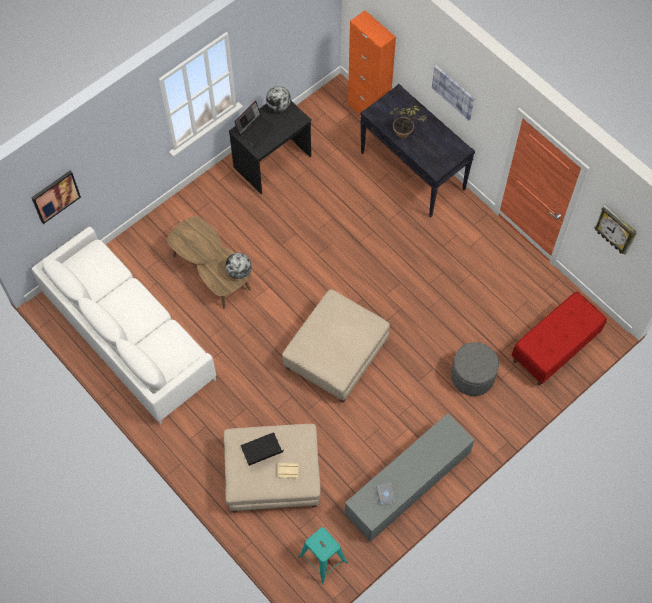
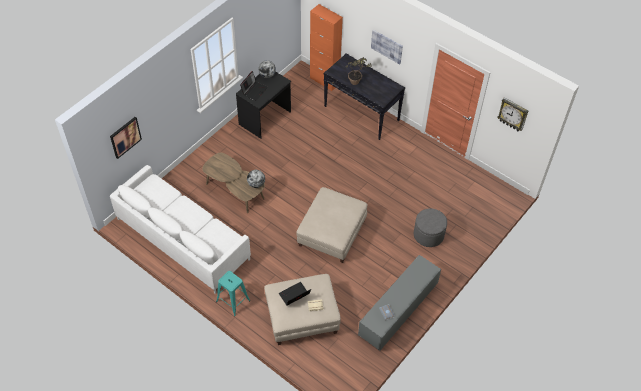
camera: 10 degrees left, 10 degrees down
(322, 559) = (348, 367): turquoise stool -> turquoise stool (233, 301)
(554, 348) = (480, 210): red bench -> none

